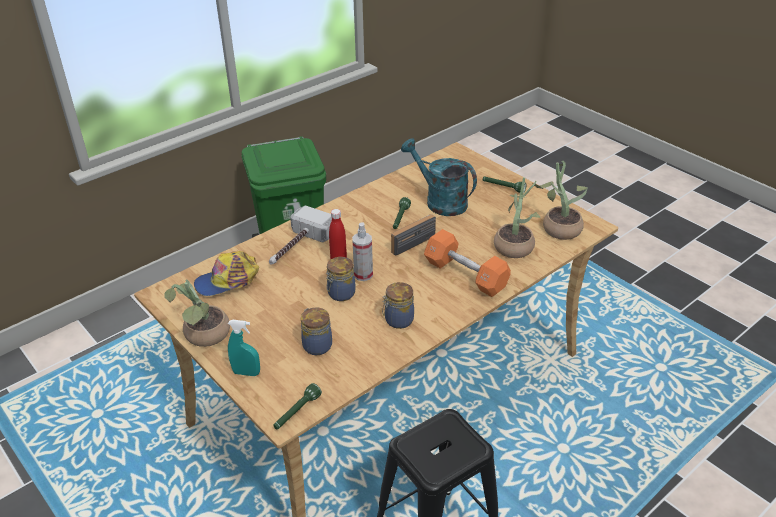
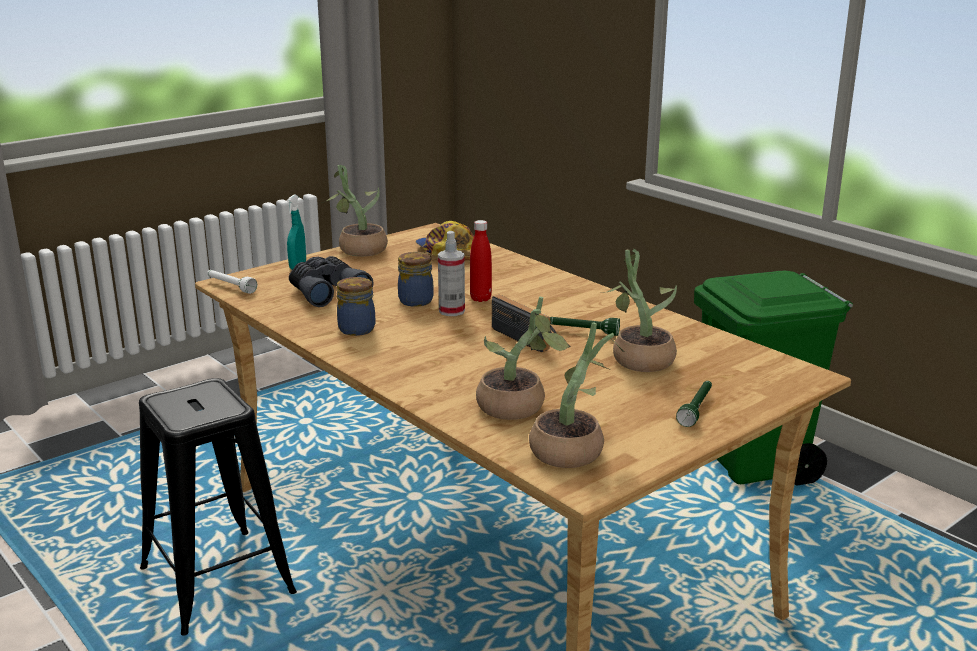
camera: 90 degrees right, 15 degrees down
(296, 412) = (230, 286): green flashlight -> white flashlight
(297, 247) = (511, 279): hammer -> none
(316, 345) = (327, 292): jar -> grey binoculars
(440, 201) = (637, 358): turquoise watering can -> potted plant
(465, 275) = (443, 369): orange dumbbell -> none

